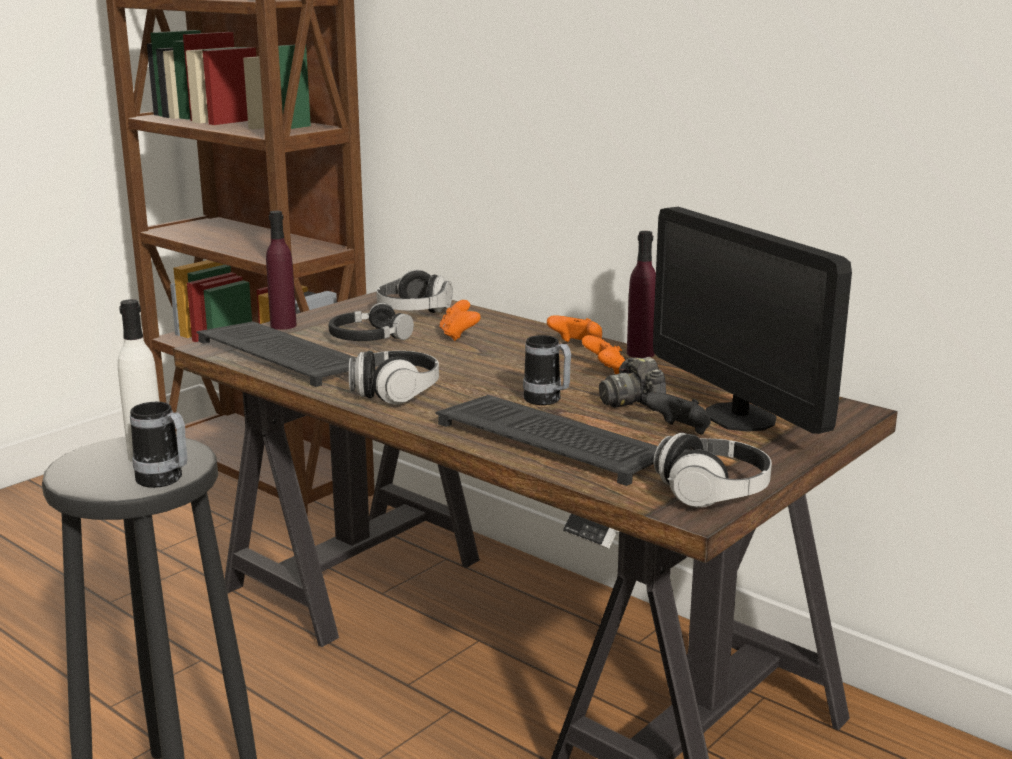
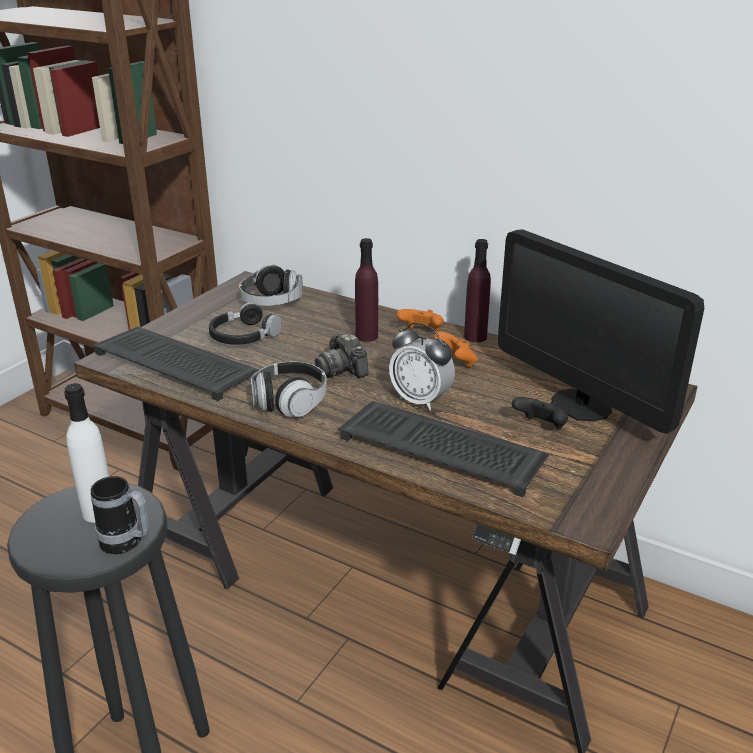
camera: 10 degrees left, 10 degrees up
(283, 325) = (164, 326): purple bottle -> purple bottle (366, 336)
(458, 336) = (319, 327): orange game controller -> none
(547, 401) = (420, 400): mug -> alarm clock
(632, 402) = (490, 395): camera -> camera (342, 370)
(712, 493) = (594, 498): headphones -> none

